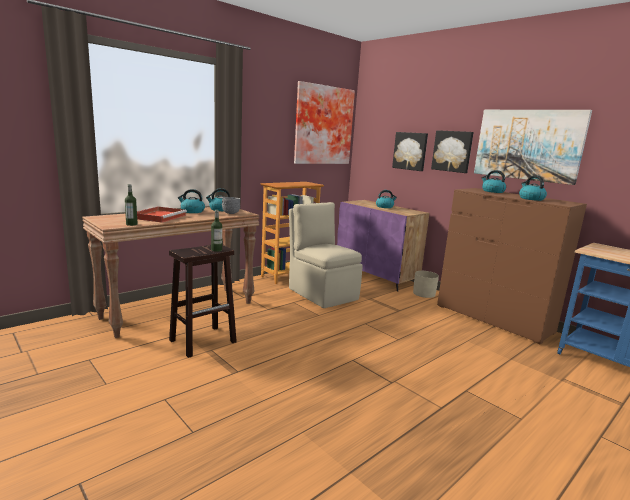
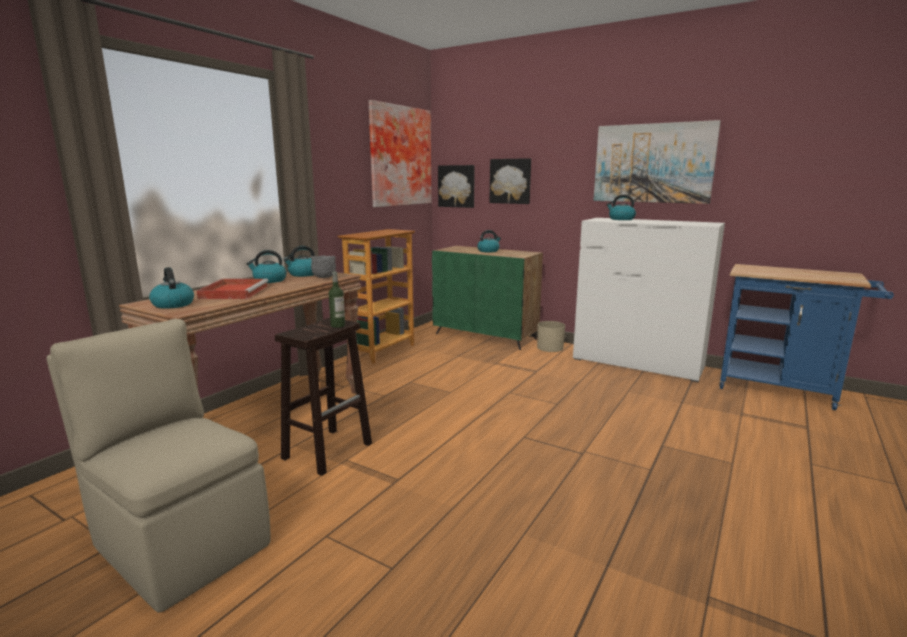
camera: 15 degrees left, 0 degrees up
(131, 224) = (207, 306): bottle -> none
(322, 293) = (437, 366): beige chair -> beige chair (180, 542)
(376, 276) = (486, 336): purple cabinet -> green cabinet
(452, 151) = (564, 177): picture -> picture (457, 186)
(493, 319) = (637, 363): brown dresser -> white dresser
(531, 199) = (670, 223): kettle -> kettle (173, 304)

